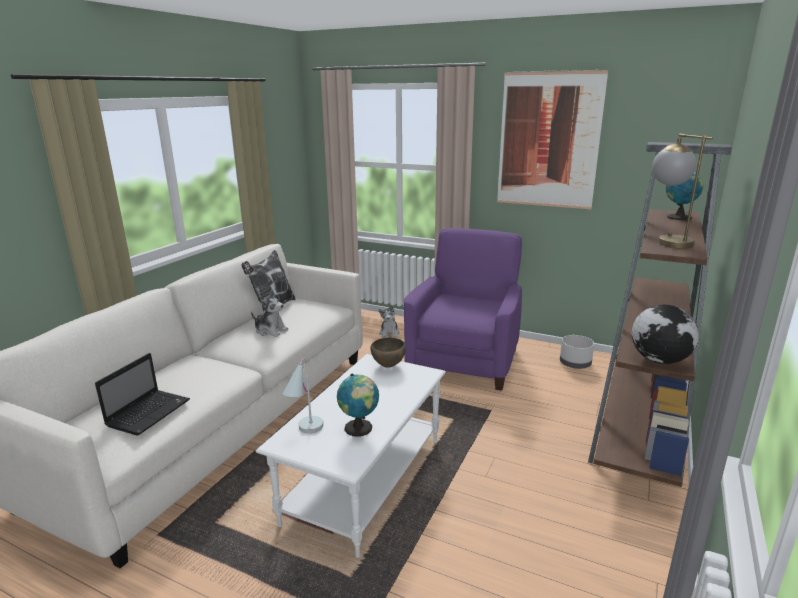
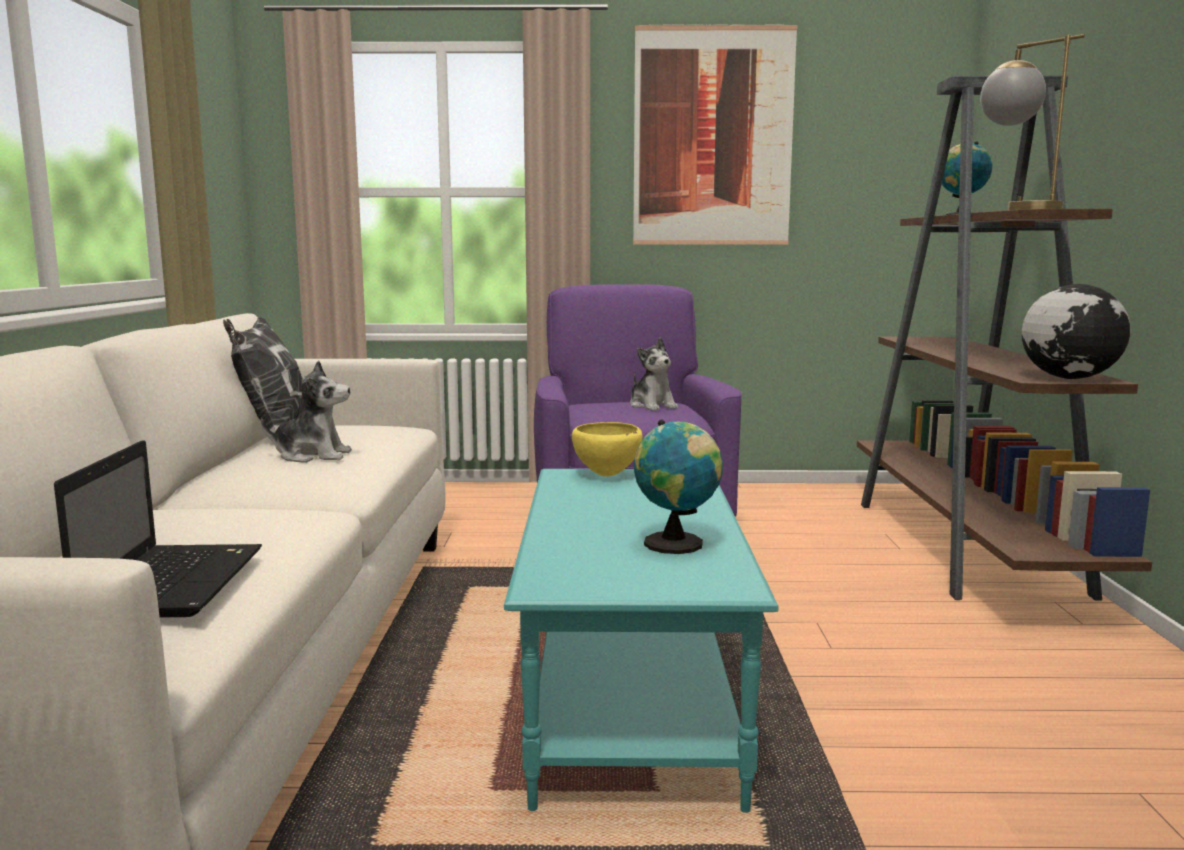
camera: 25 degrees left, 10 degrees down
(305, 432) = (577, 564): white table lamp -> none
(364, 479) = (628, 697): white coffee table -> turquoise coffee table
(388, 366) = (607, 475): brown bowl -> yellow bowl
(389, 333) = (458, 505): plush toy -> plush toy (652, 406)
(575, 363) = (801, 499): grey planter -> none

